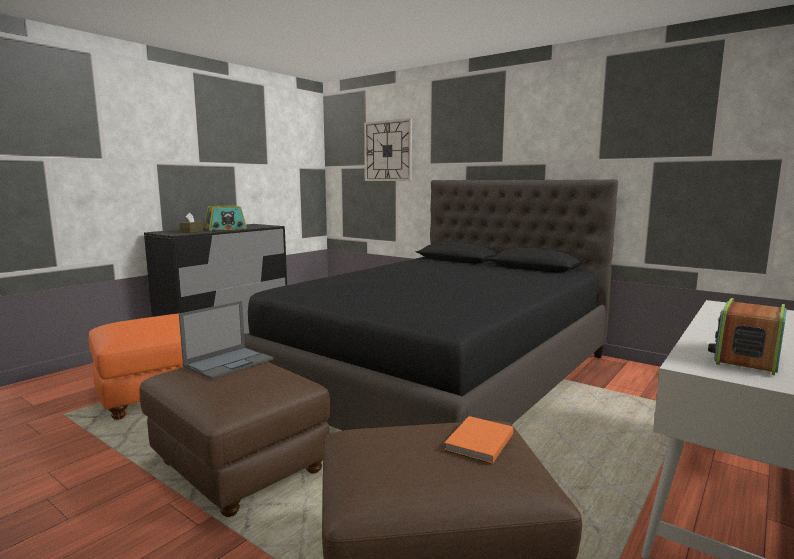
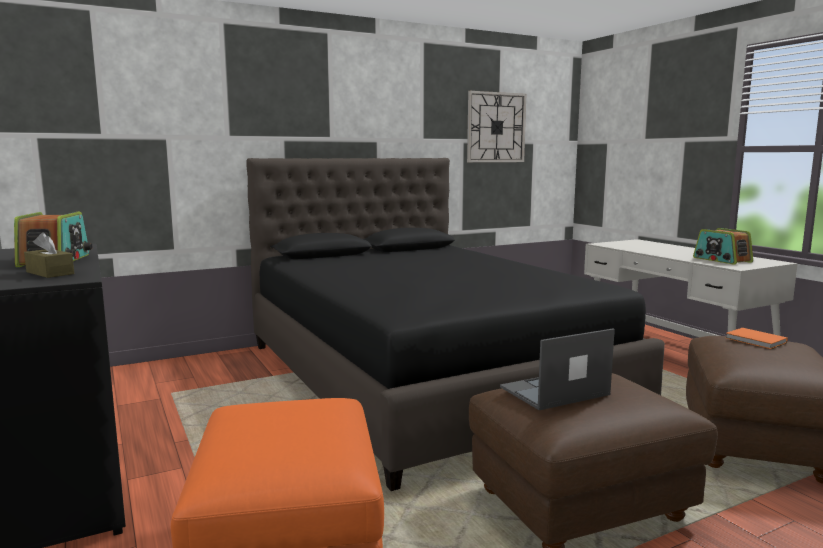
camera: 65 degrees left, 0 degrees up
(229, 362) = (553, 391): laptop -> laptop turned 90 degrees counterclockwise
(388, 151) = (151, 114): wall clock -> wall clock (496, 127)

